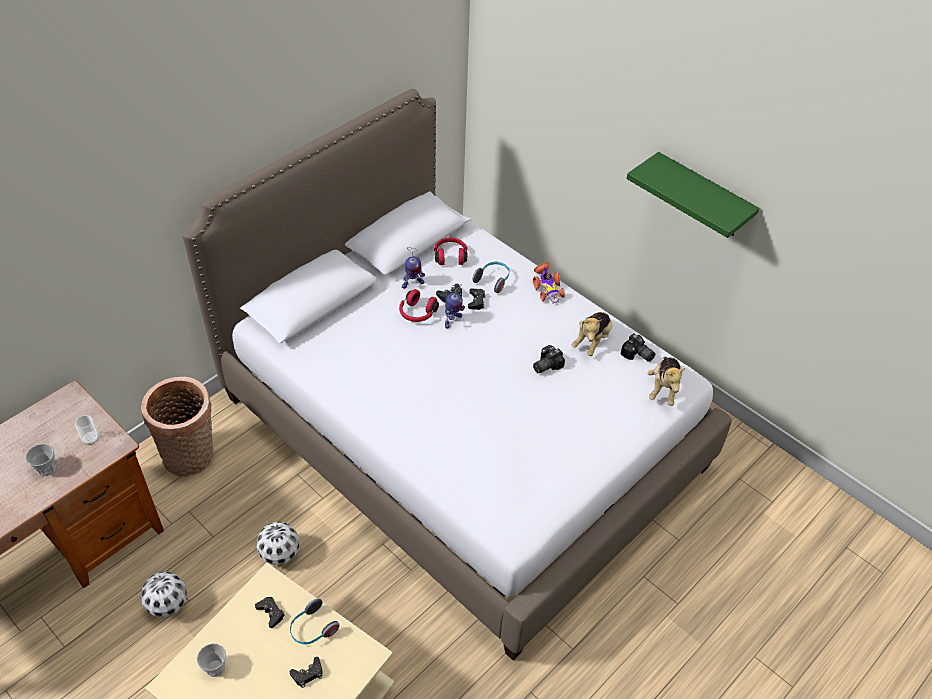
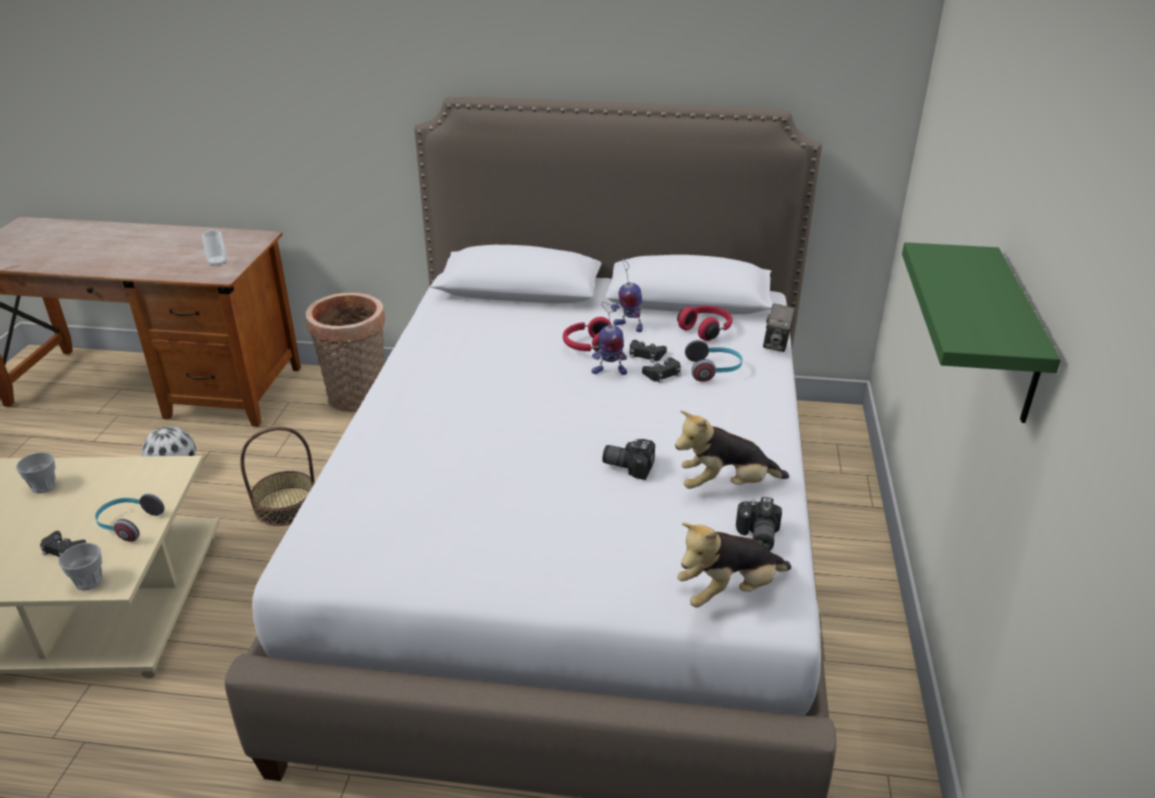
camera: 55 degrees right, 15 degrees down
(46, 468) = (167, 260): cup -> cup (89, 581)
(271, 613) = (135, 488): black game controller -> none
(279, 553) = (286, 506): football -> basket
(492, 240) = (776, 344): none -> camera
(547, 288) = (763, 411): toy car -> none

